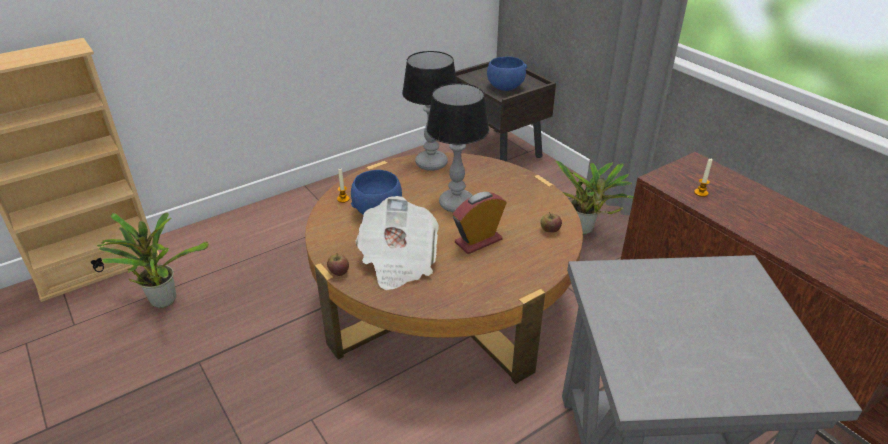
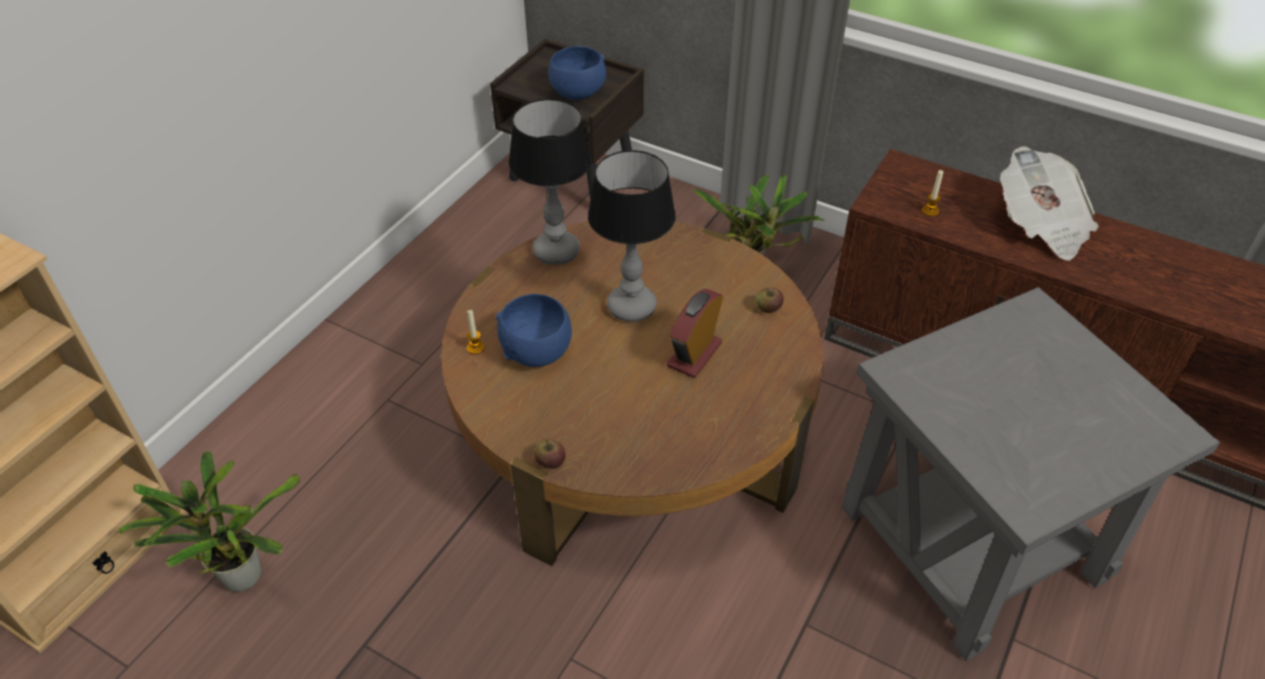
camera: 25 degrees left, 10 degrees up
(398, 261) = (615, 418): newspaper -> newspaper (1041, 225)

